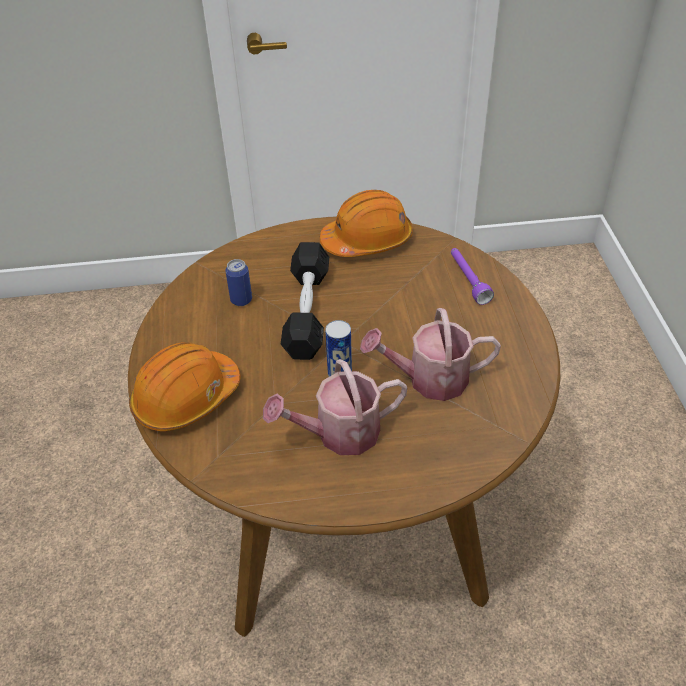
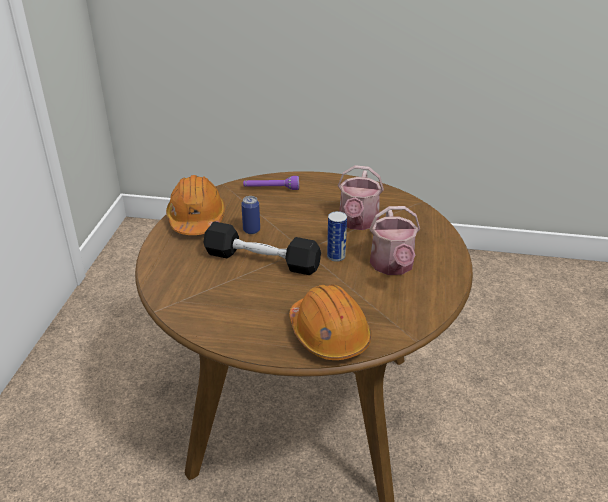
camera: 75 degrees left, 10 degrees down
(241, 300) = (226, 291): can -> can (251, 230)

